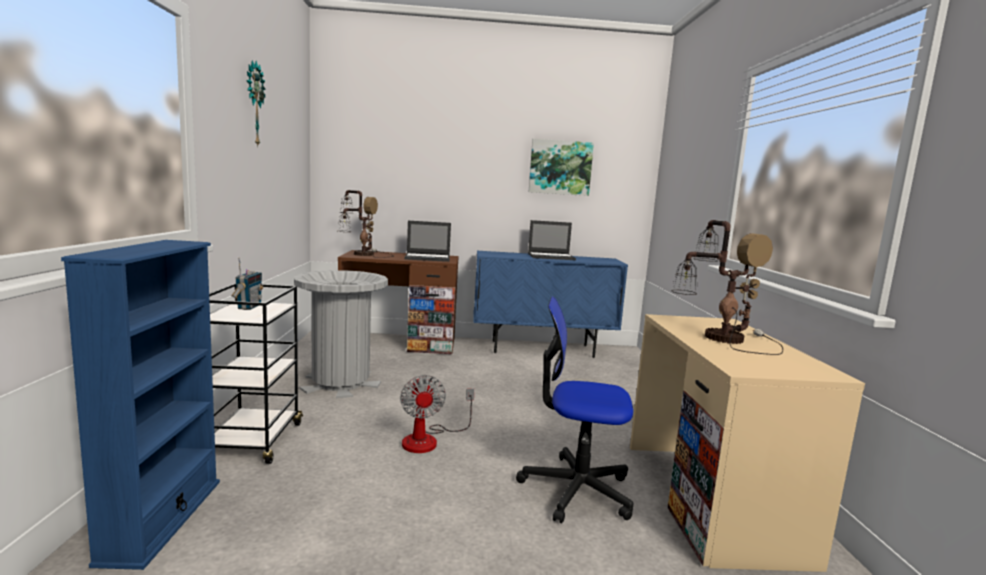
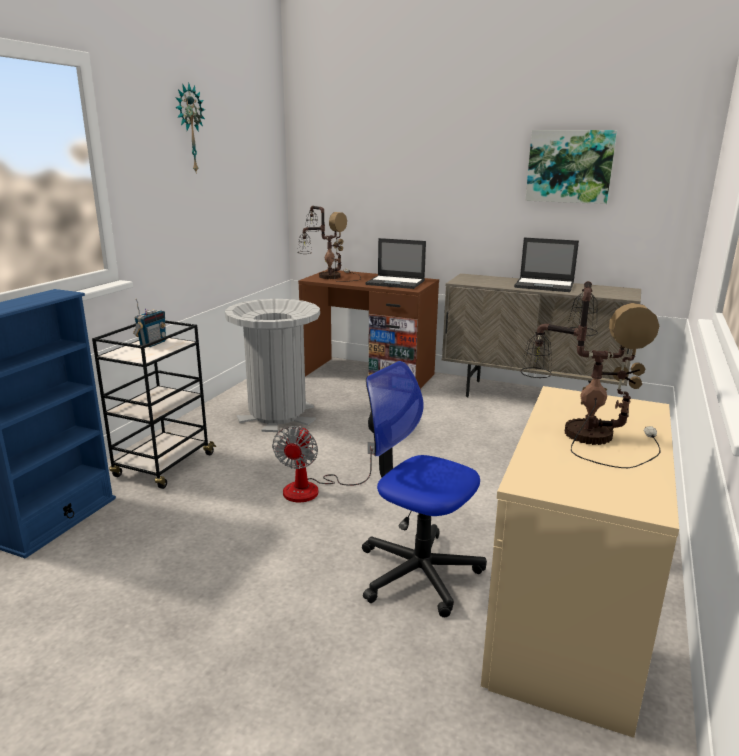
camera: 25 degrees right, 10 degrees up
(542, 349) = (530, 397): blue cabinet -> beige cabinet

